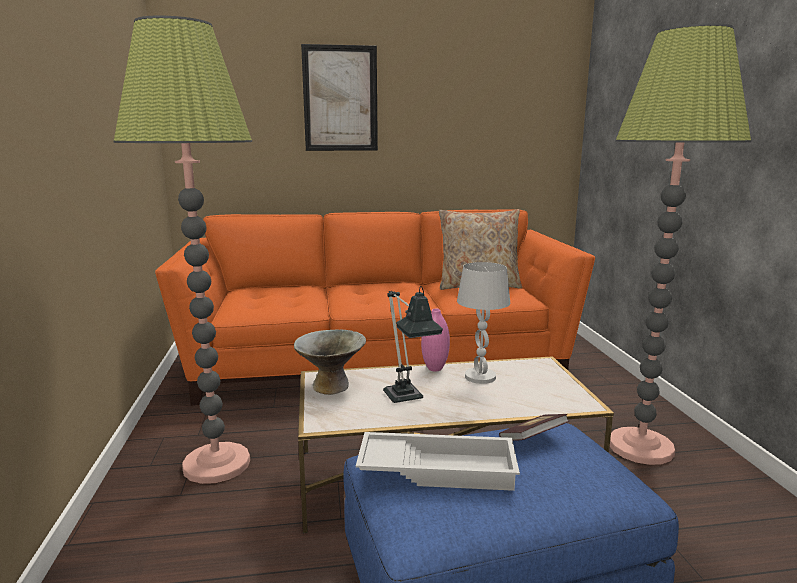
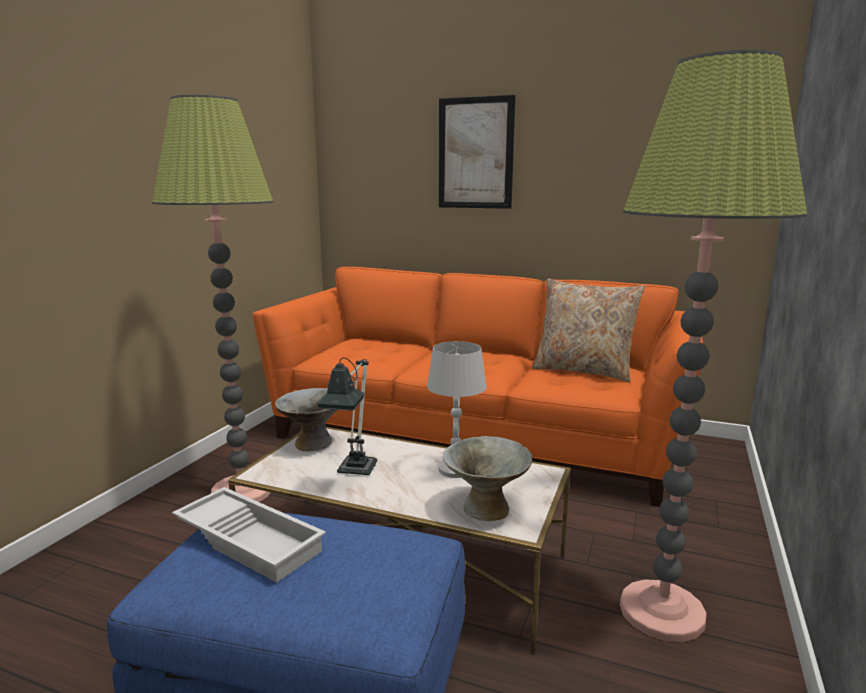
camera: 30 degrees right, 0 degrees up
(435, 368) = (425, 450): pink vase -> none
(532, 439) = (373, 542): book -> none
(543, 398) = (486, 508): none -> grey bowl

